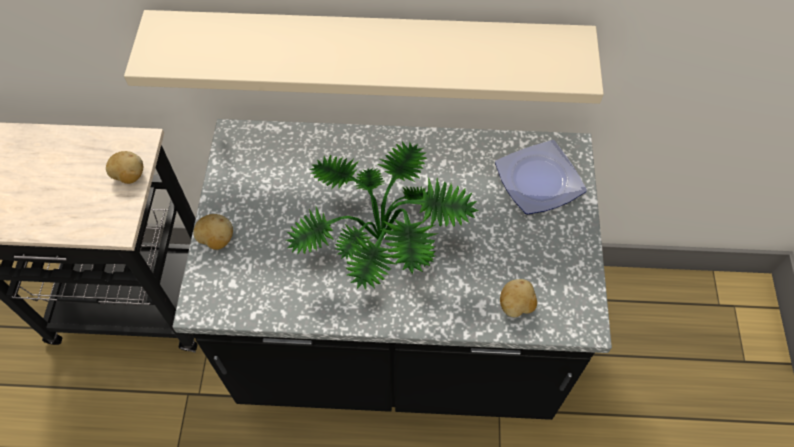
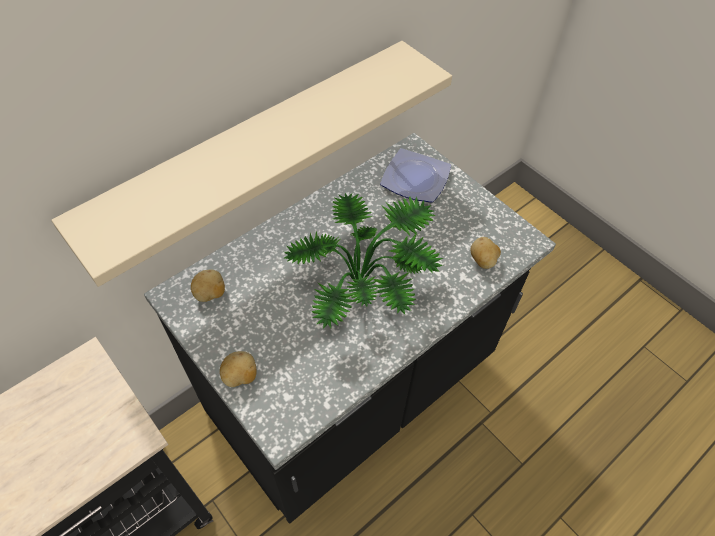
camera: 45 degrees left, 5 degrees down
(129, 176) = (104, 392): potato -> potato (210, 294)

